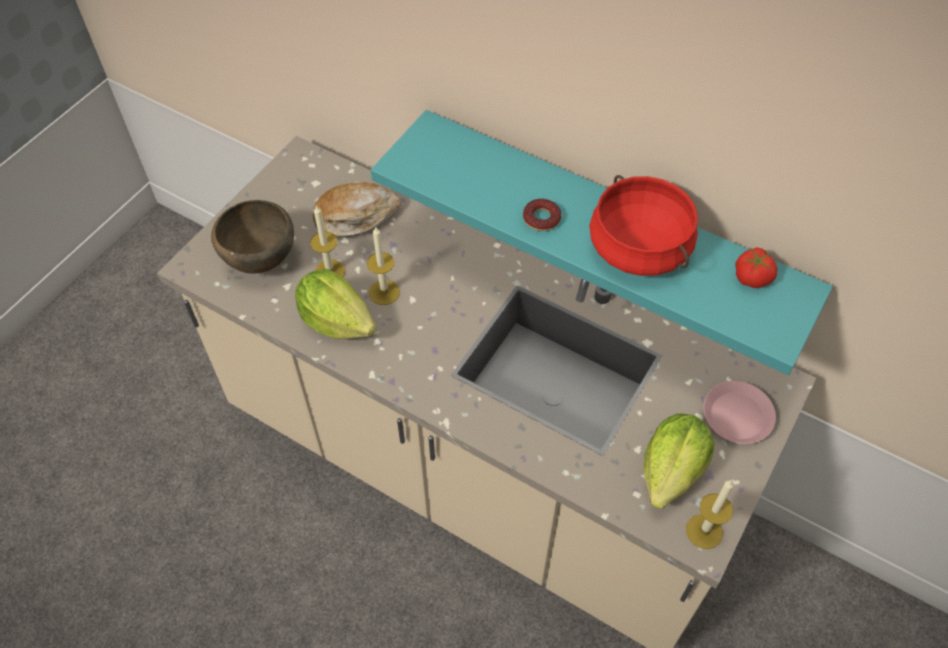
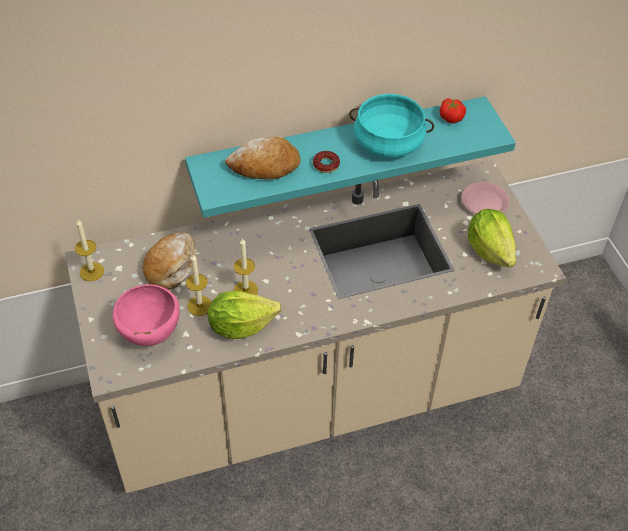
camera: 50 degrees left, 5 degrees down
(260, 262) = (150, 335): brown bowl -> pink bowl
(481, 173) = (265, 166): none -> bread
(640, 248) = (389, 142): red cooking pot -> turquoise cooking pot
(704, 531) = (534, 263): candle -> candle (91, 271)

